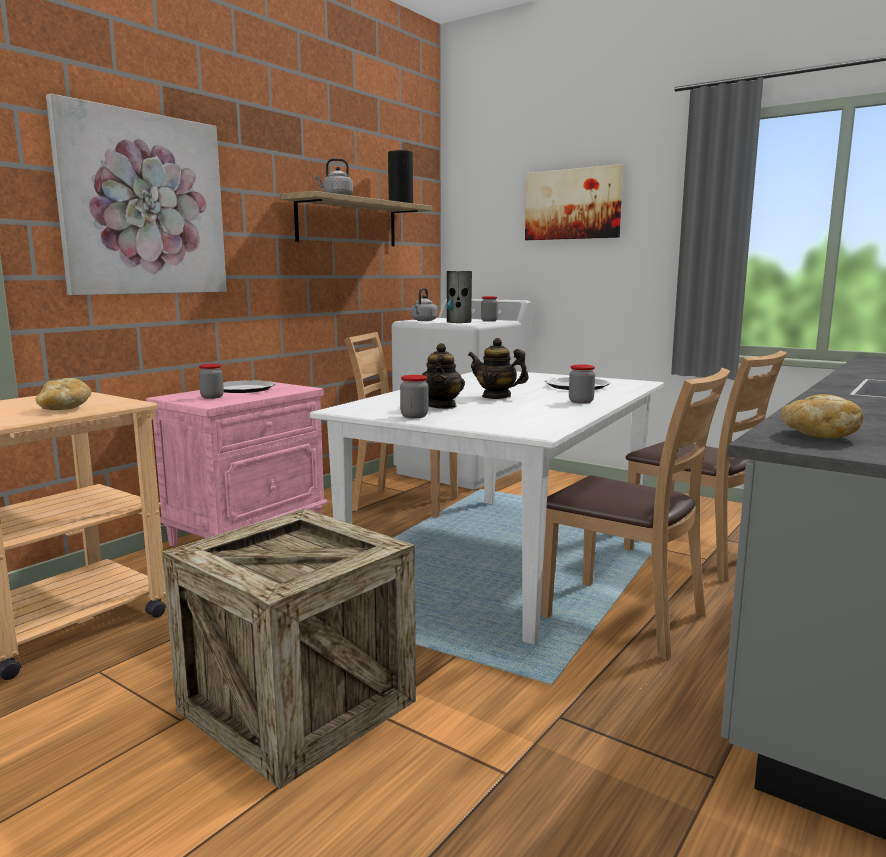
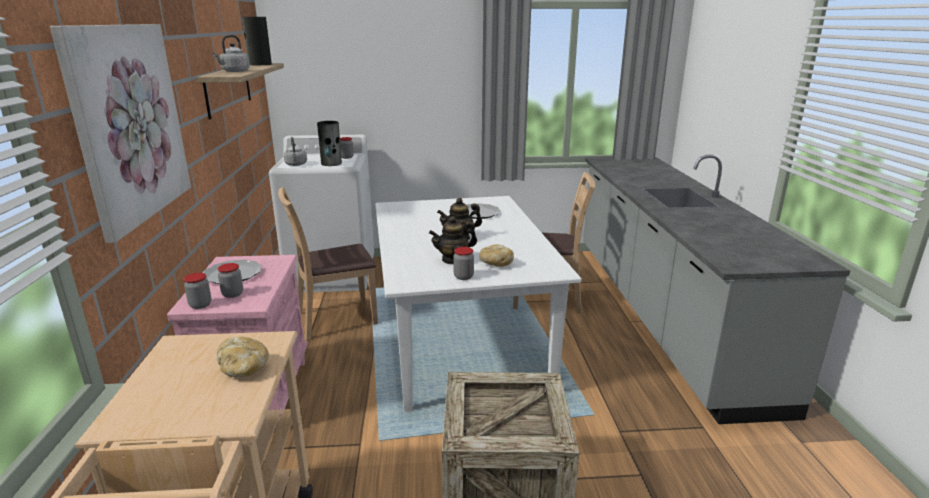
camera: 40 degrees left, 10 degrees up
(441, 406) = (453, 259): teapot -> teapot turned 105 degrees clockwise
(573, 204) = (392, 59): picture -> none
(581, 401) = (515, 231): jar -> jar (200, 305)
(625, 617) = (570, 356): brown chair -> none
(817, 435) = (732, 254): bread -> bread (495, 264)

